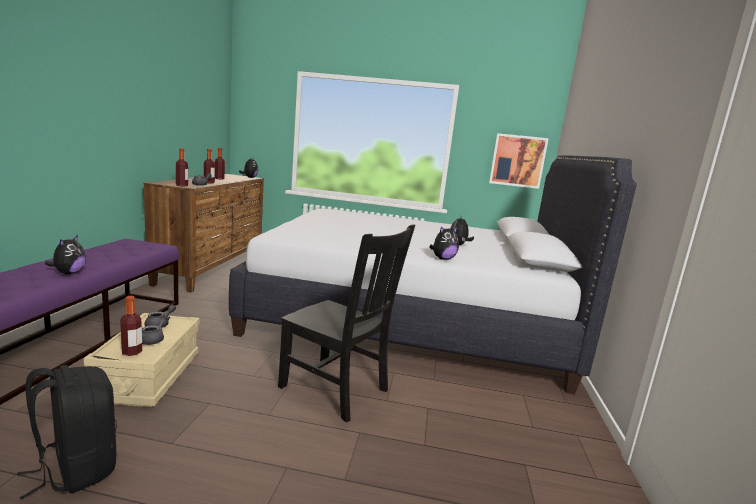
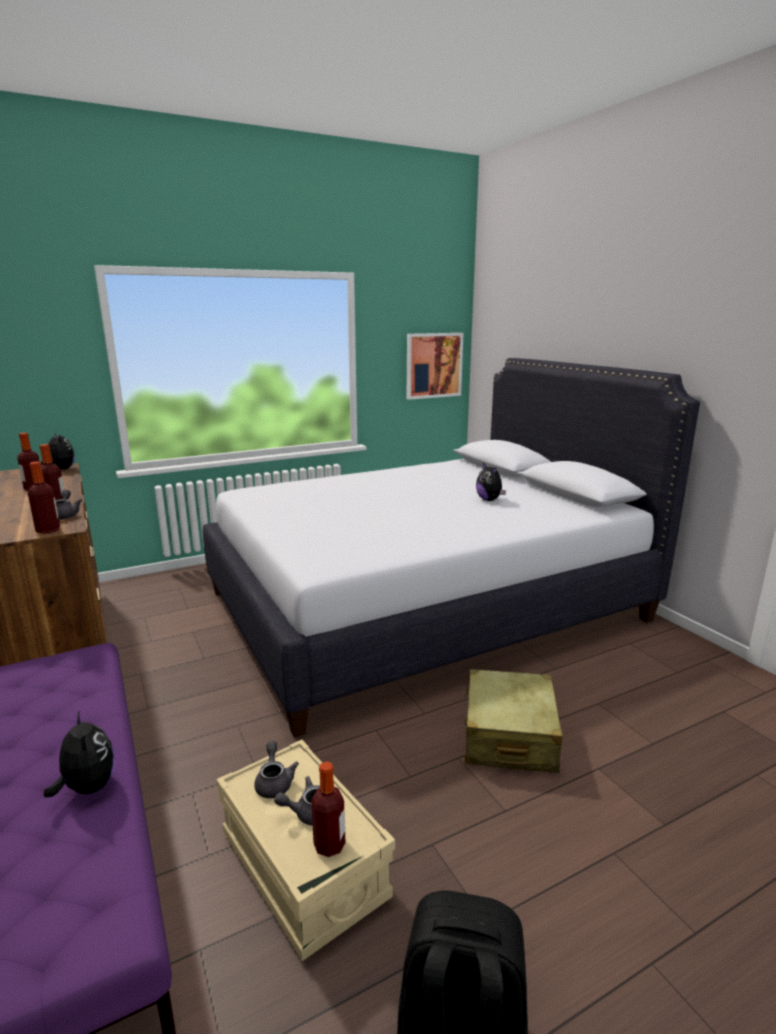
camera: 35 degrees left, 5 degrees up
(337, 390) = (509, 736): black chair -> beige suitcase
(443, 259) = (529, 527): plush toy -> none

